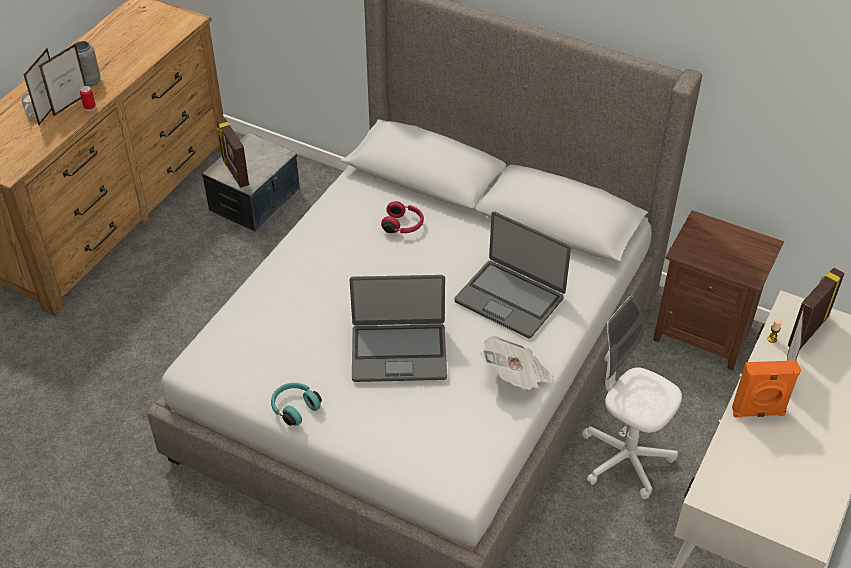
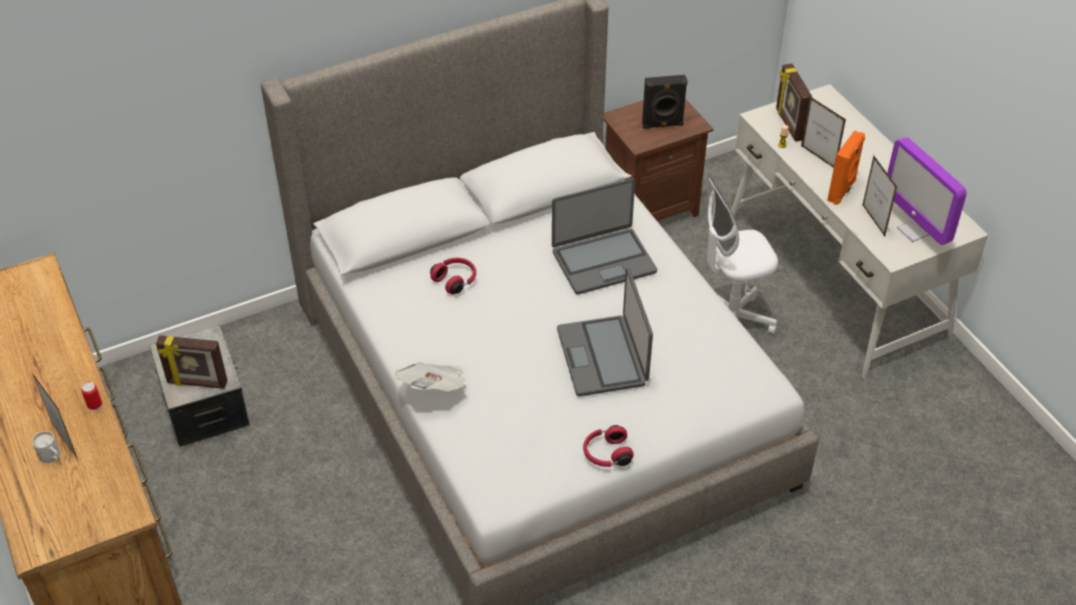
camera: 55 degrees left, 0 degrees up
(71, 105) = (73, 419): picture frame -> picture frame (873, 220)
(90, 81) = (50, 388): grey vase -> none
(294, 408) = (606, 454): turquoise headphones -> red headphones
(399, 352) = (603, 356): laptop -> laptop turned 135 degrees clockwise
(516, 376) = (687, 301): newspaper -> newspaper (434, 388)
(724, 255) = (662, 125): none -> black speaker
(764, 496) = (915, 230): none -> monitor

